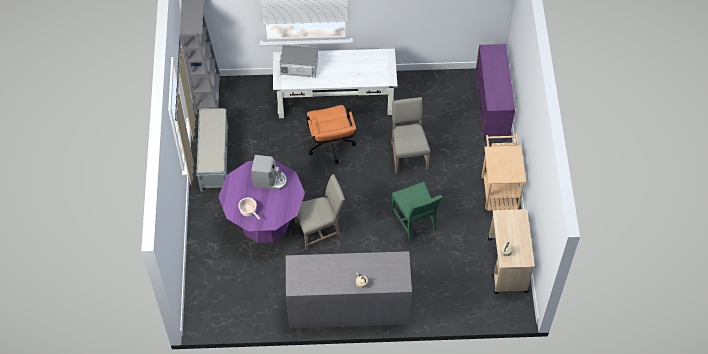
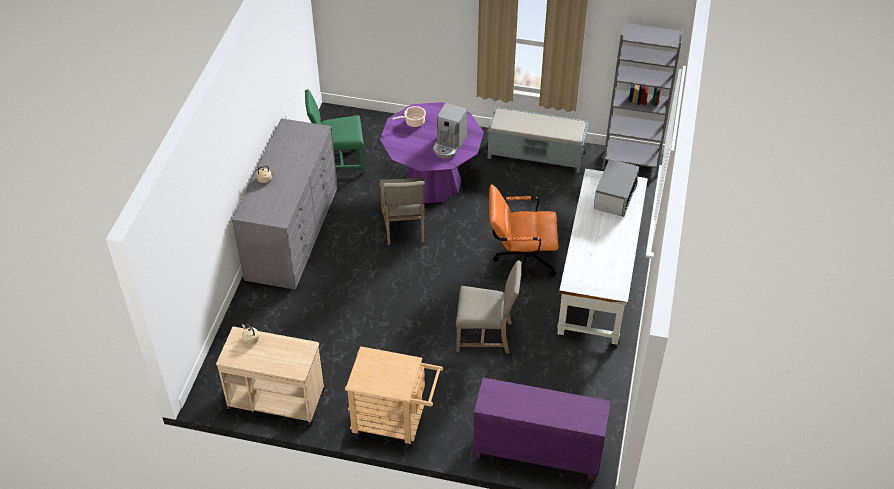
camera: 105 degrees right, 10 degrees down
(415, 221) = (380, 319): green chair -> green chair (338, 161)

